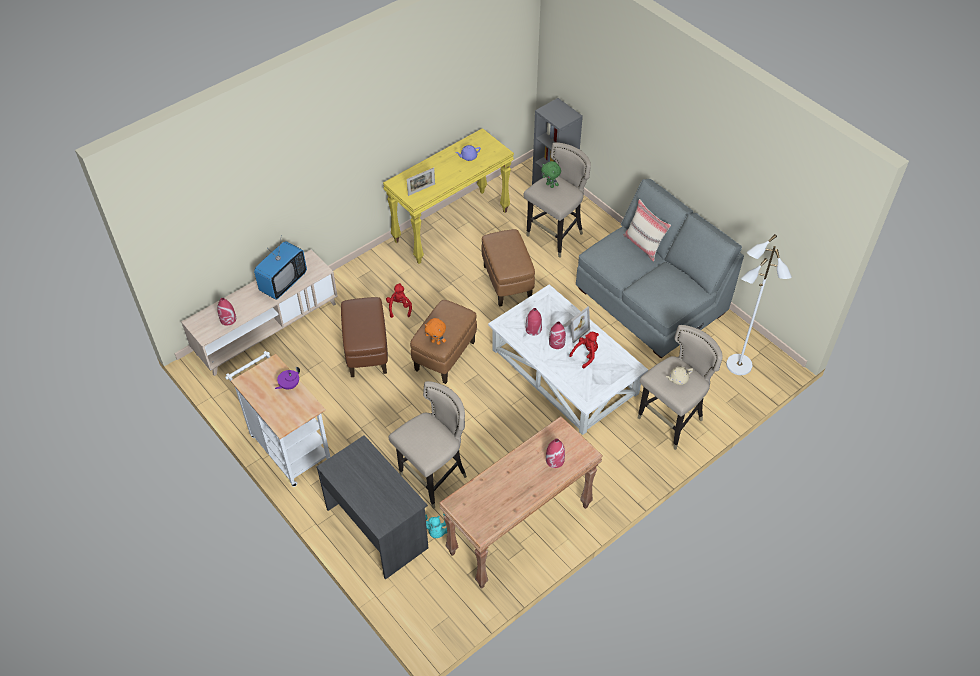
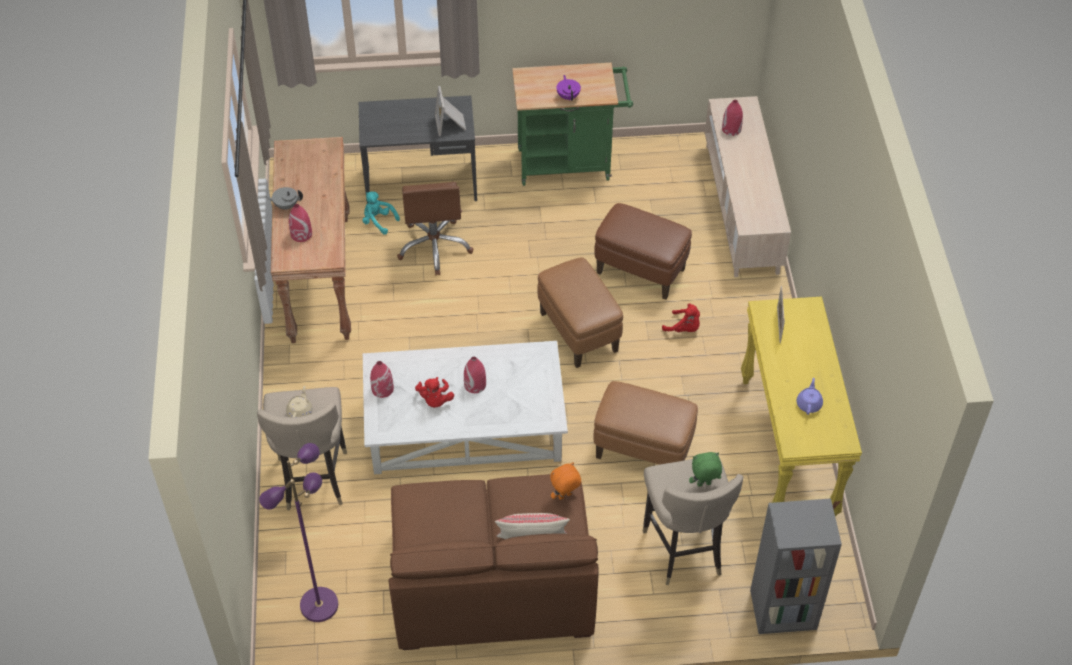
camera: 125 degrees right, 0 degrees up
(283, 282) = (752, 189): television -> none
(287, 445) = (570, 163): white cart -> green cart
(433, 478) = (435, 246): beige stool -> brown office chair
(436, 342) = (562, 274): orange plush toy -> orange plush toy (565, 496)
(533, 329) = (512, 375): red vase -> red vase (382, 388)
(537, 489) = (286, 205): none -> grey teapot
(573, 329) = (480, 411): picture frame -> picture frame (451, 124)
(650, 301) = (492, 582): grey sofa -> brown sofa
(738, 366) = (318, 604): white floor lamp -> purple floor lamp

